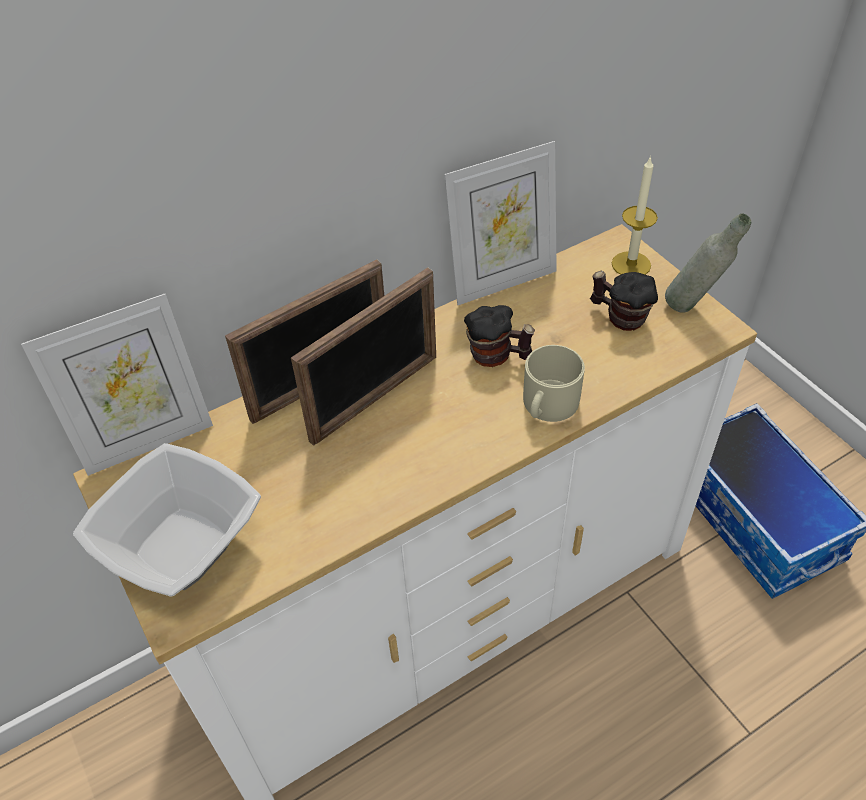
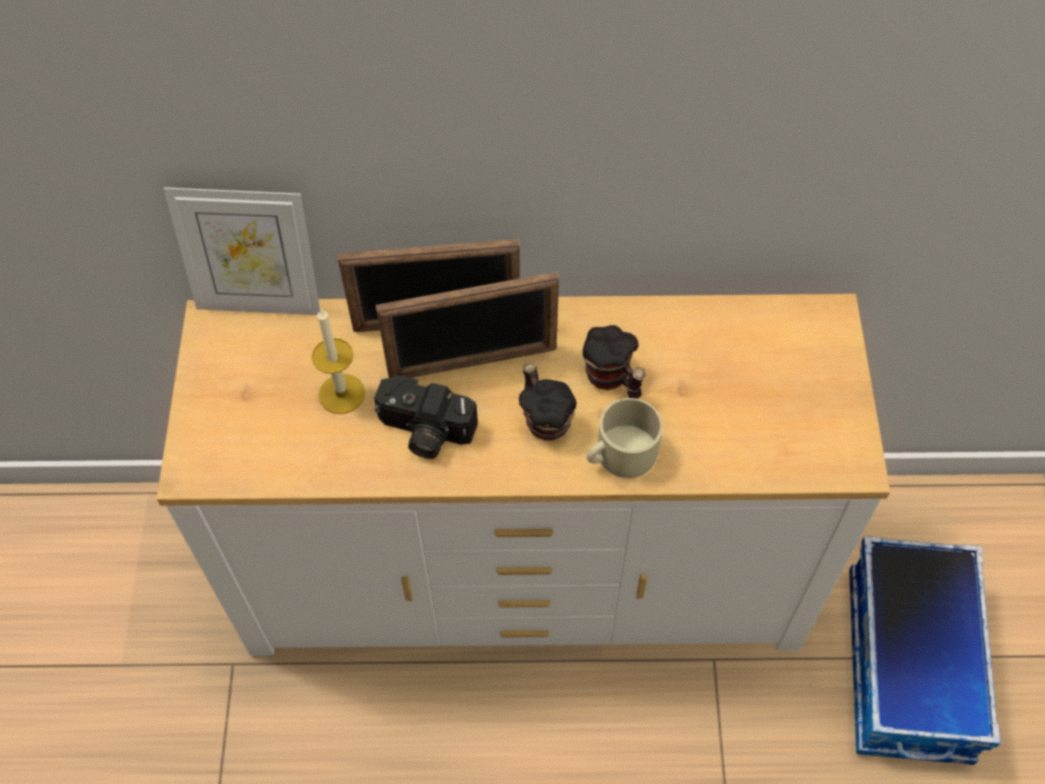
camera: 30 degrees right, 10 degrees up
(179, 546) = (228, 414): bowl -> none
(373, 469) = (423, 431): none -> camera
(502, 281) = (679, 298): picture frame -> none
(620, 317) = (764, 400): mug -> mug (544, 418)
(631, 264) = (824, 347): candle -> candle (342, 394)
(693, 308) = (846, 430): grey bottle -> none

